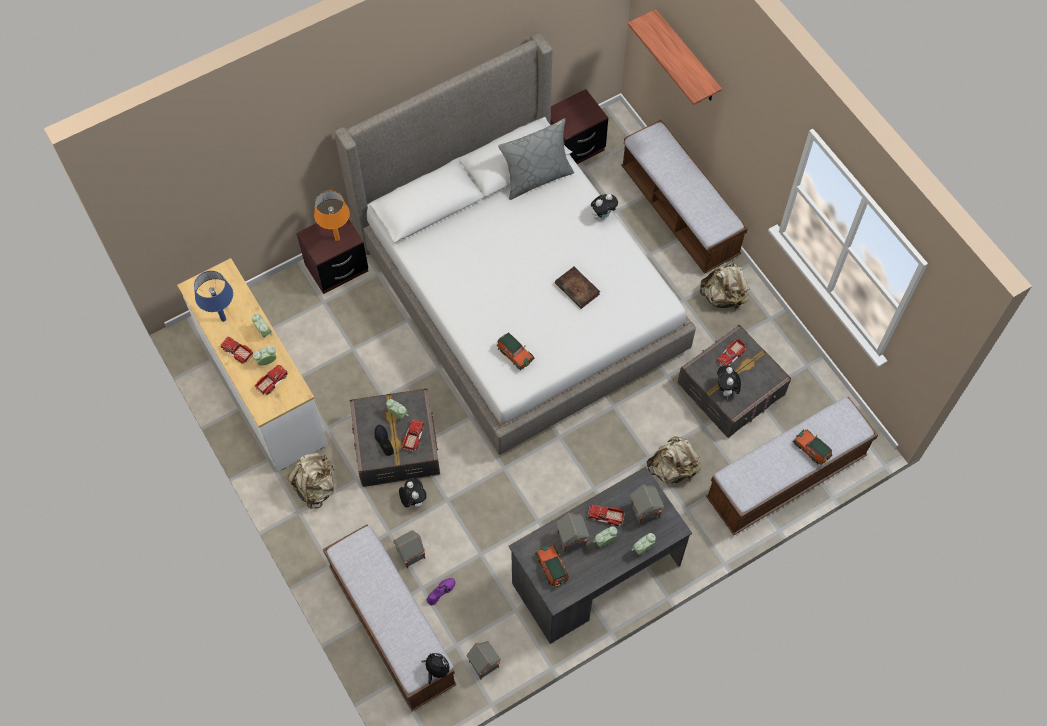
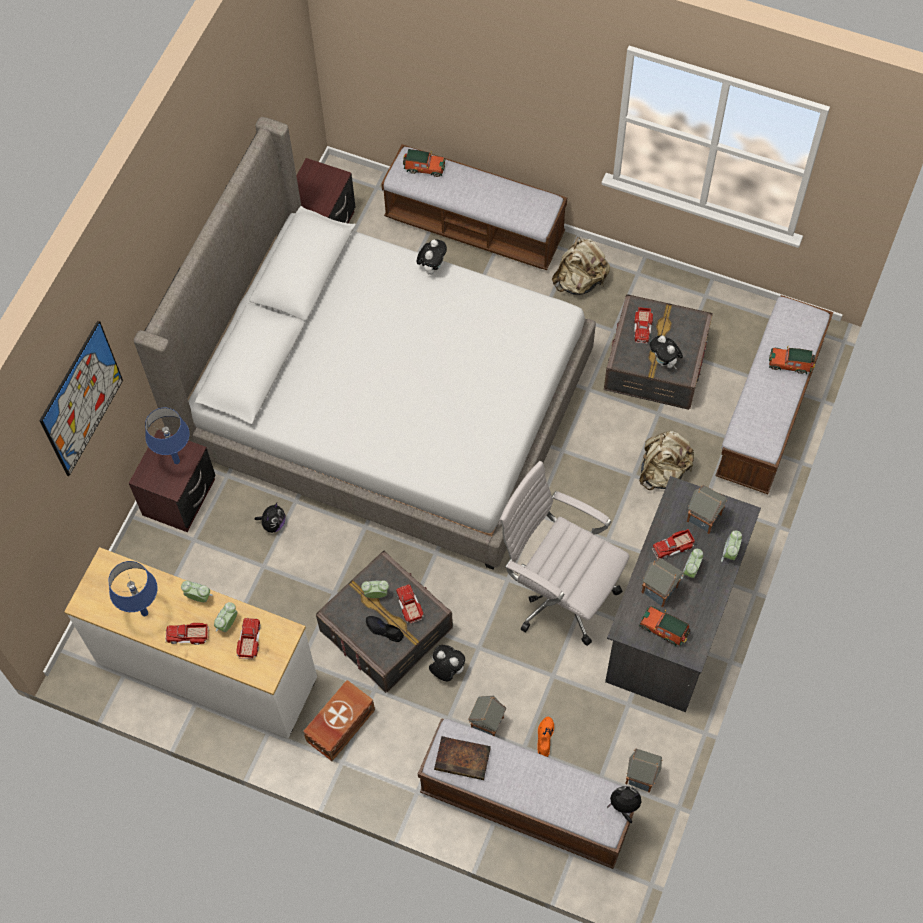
camera: 35 degrees left, 0 degrees up
(267, 147) = (82, 399): none -> picture
(316, 486) = (339, 726): beige backpack -> brown storage box
(337, 238) = (176, 461): orange table lamp -> blue table lamp
(381, 325) = (273, 524): none -> plush toy
(440, 591) = (545, 738): purple shoe -> orange shoe
(514, 354) = (459, 454): toy car -> toy car (424, 167)
(531, 501) = (559, 593): none -> white office chair
(536, 177) = (337, 271): grey pillow -> none
(578, 289) = (468, 353): book -> book (464, 759)
(686, 58) = (421, 59): shelf -> none

